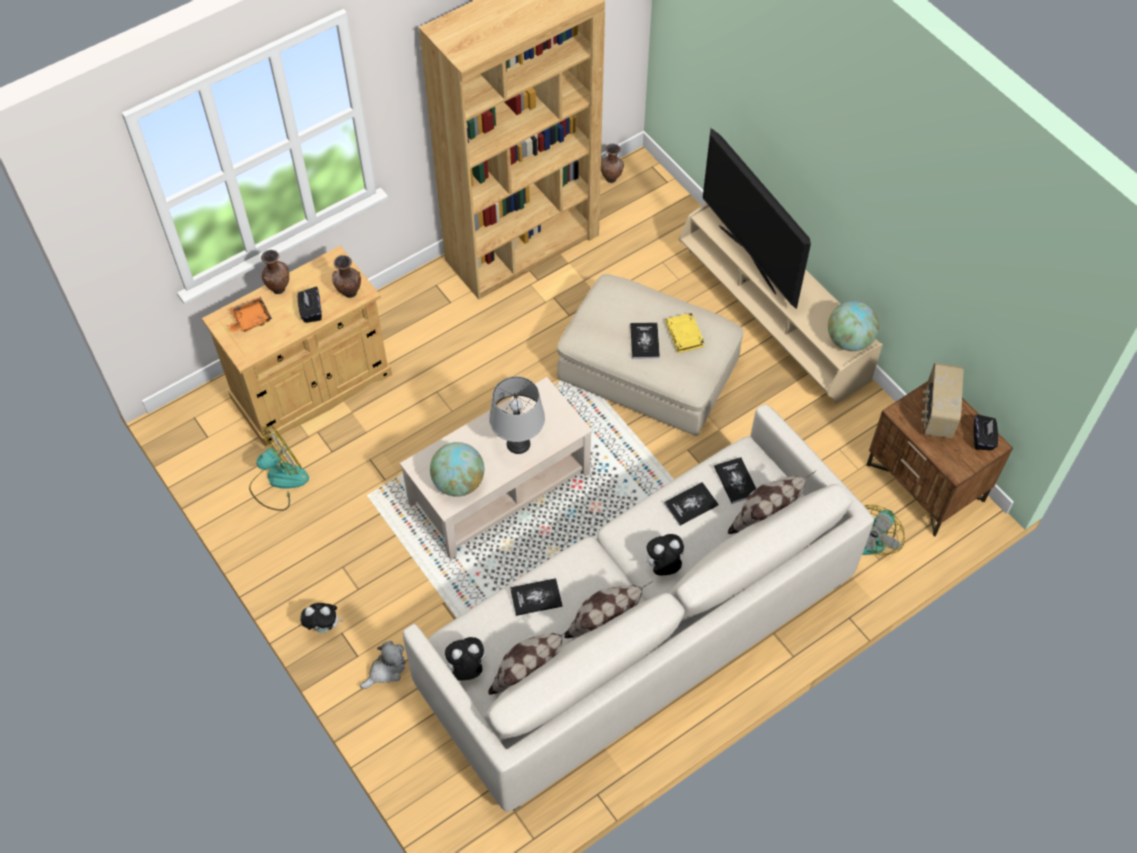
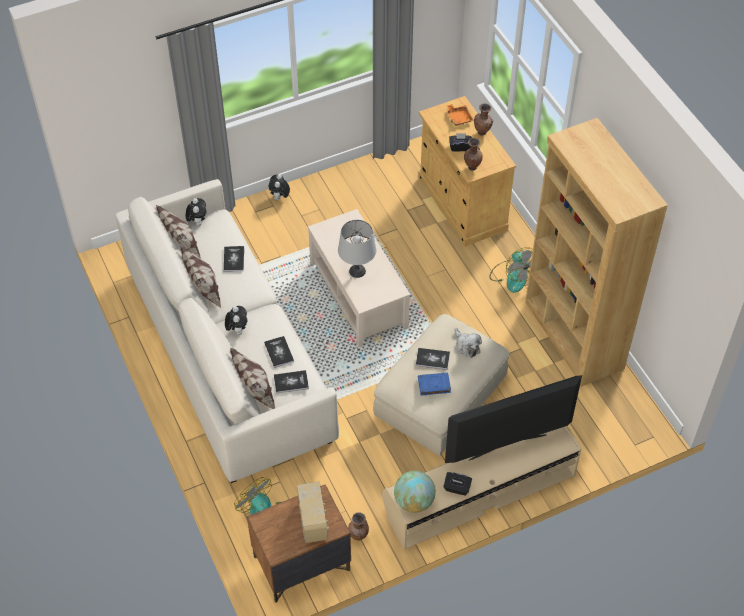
camera: 100 degrees right, 5 degrees down
(278, 481) = (390, 182): fan -> fan (513, 276)
(386, 670) = (242, 224): plush toy -> plush toy (466, 346)
(458, 482) = (334, 236): globe -> none
(611, 179) = (641, 405): brown vase -> brown vase (358, 537)
(685, 335) = (433, 385): yellow book -> blue book
(937, 413) = (313, 521): radio -> radio turned 60 degrees clockwise
(983, 439) = (283, 547): black tissue box -> black tissue box (457, 488)

